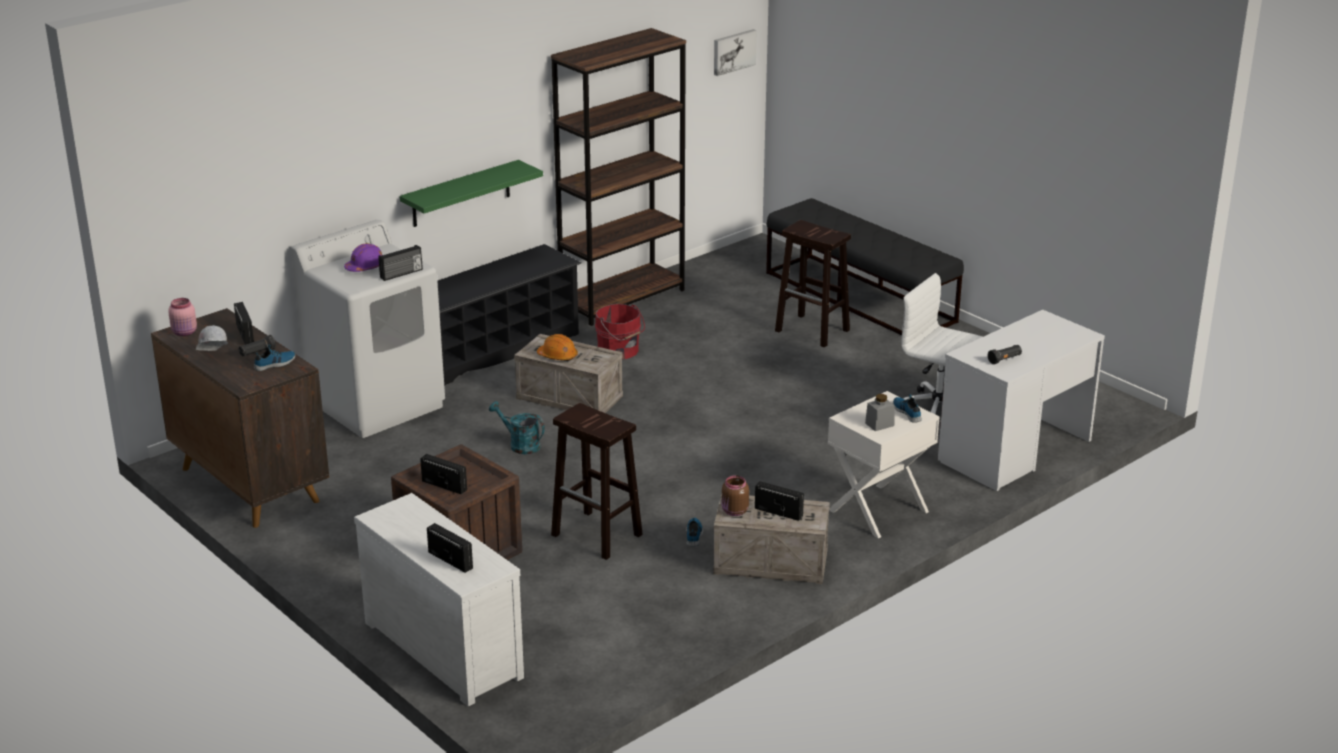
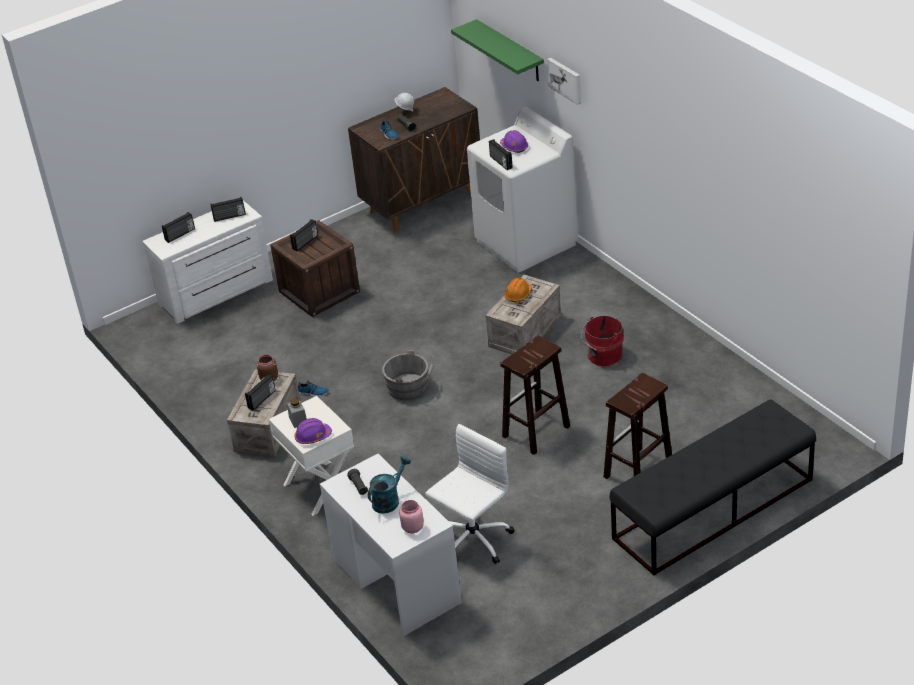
camera: 100 degrees right, 10 degrees up
(185, 332) = (441, 98): pink jar -> pink jar (412, 528)
(246, 334) = (434, 119): radio -> radio (229, 217)
(461, 194) = (625, 168): green shelf -> green shelf (510, 51)
(495, 350) = (610, 291): black shoe rack -> none
(520, 445) = (454, 310): turquoise watering can -> turquoise watering can (389, 500)
(598, 535) = (323, 349): brown stool -> brown stool (535, 432)
(622, 299) = (706, 357): brown bookcase -> none
(680, 465) = (410, 387): none -> grey bucket
(733, 51) = (851, 258): picture -> picture (565, 80)
(907, 412) = (313, 436): shoe -> purple hard hat

